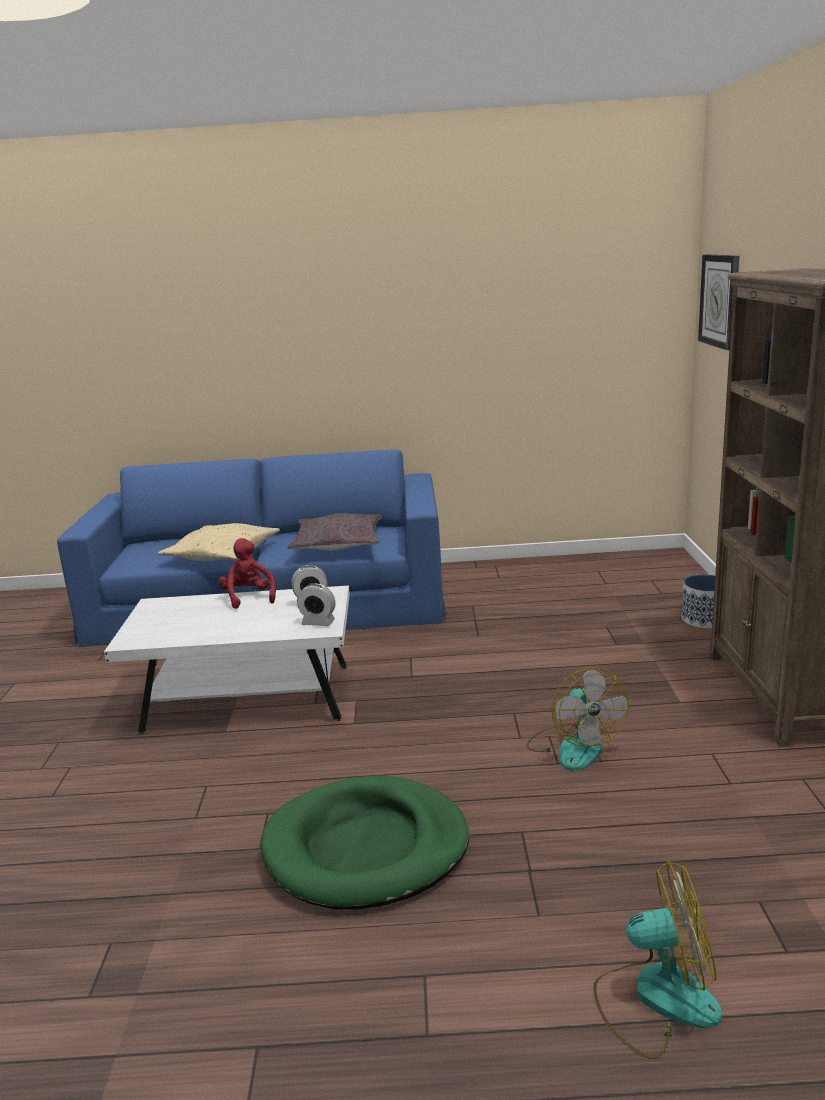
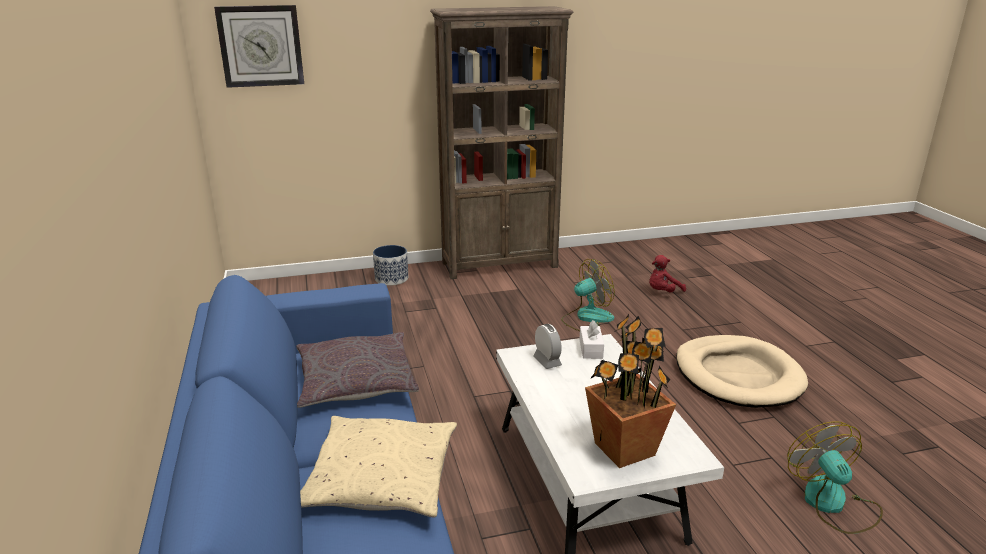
camera: 105 degrees left, 5 degrees up
(165, 619) = (625, 448): none -> potted plant
(249, 597) = (546, 403): red plush toy -> red plush toy (663, 292)
(318, 623) = (591, 349): alarm clock -> white tissue box
(366, 848) = (738, 375): green dog bed -> beige dog bed
(656, 998) = (762, 297): fan -> fan (832, 504)

